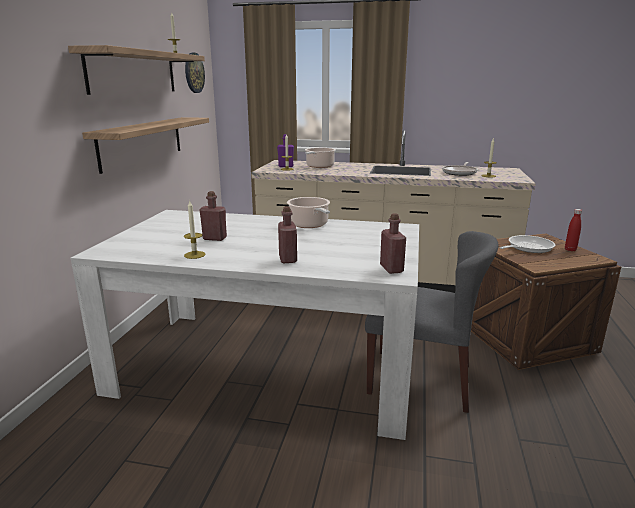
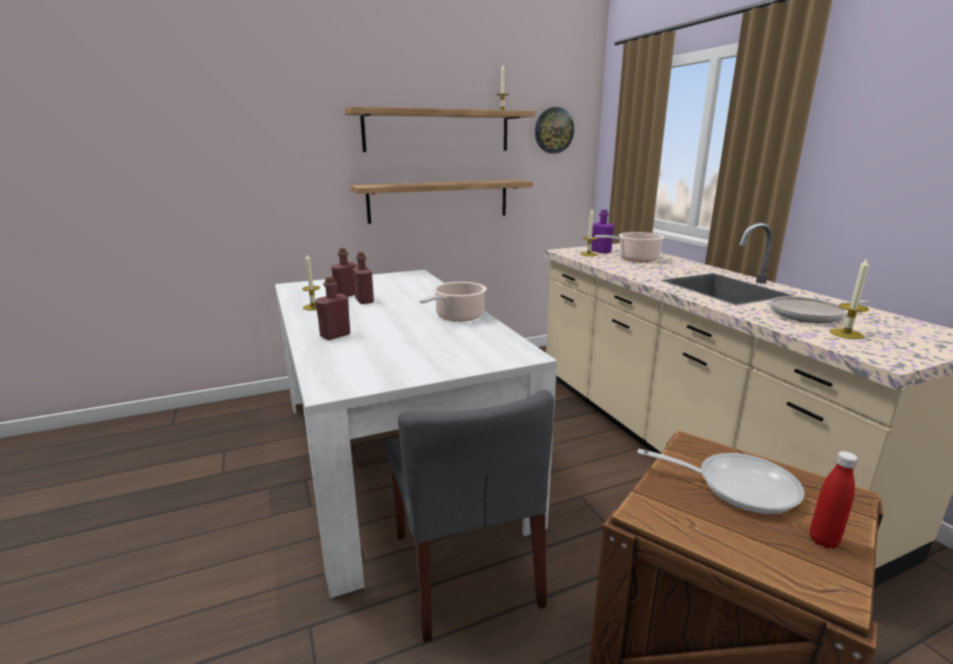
camera: 55 degrees right, 0 degrees up
(391, 269) = (351, 382): red bottle -> red bottle (346, 295)

